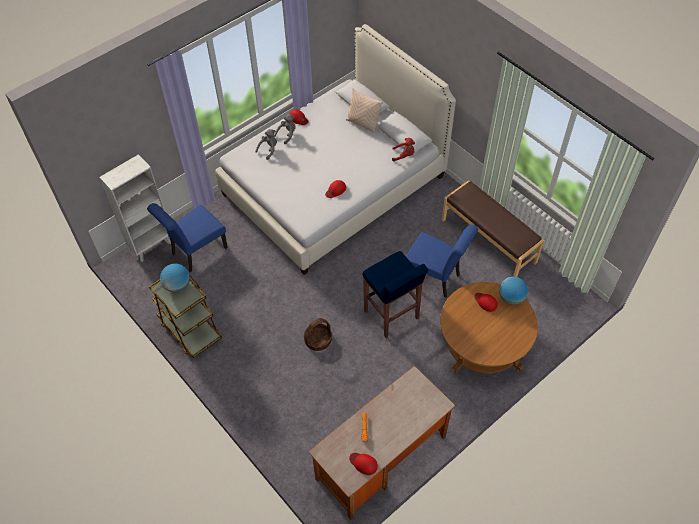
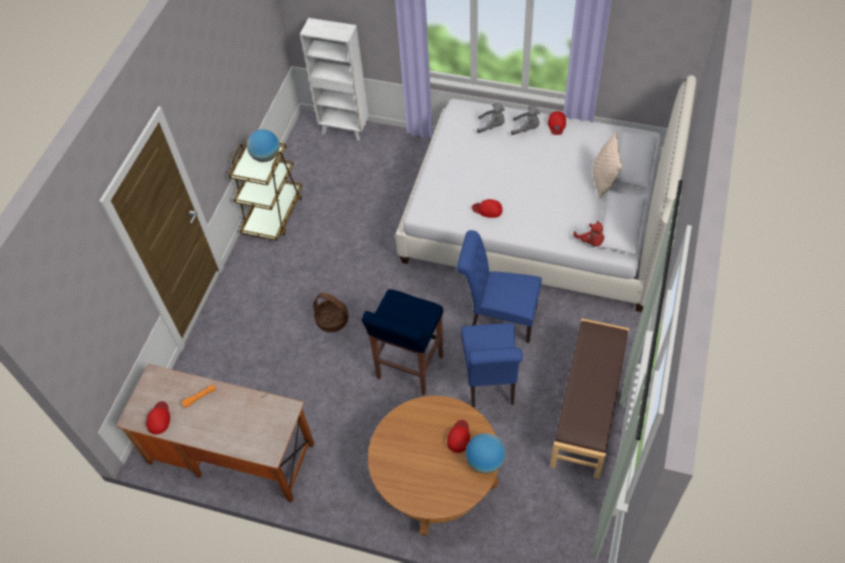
camera: 60 degrees right, 0 degrees up
(196, 252) = (362, 164): blue chair -> blue chair (498, 318)

